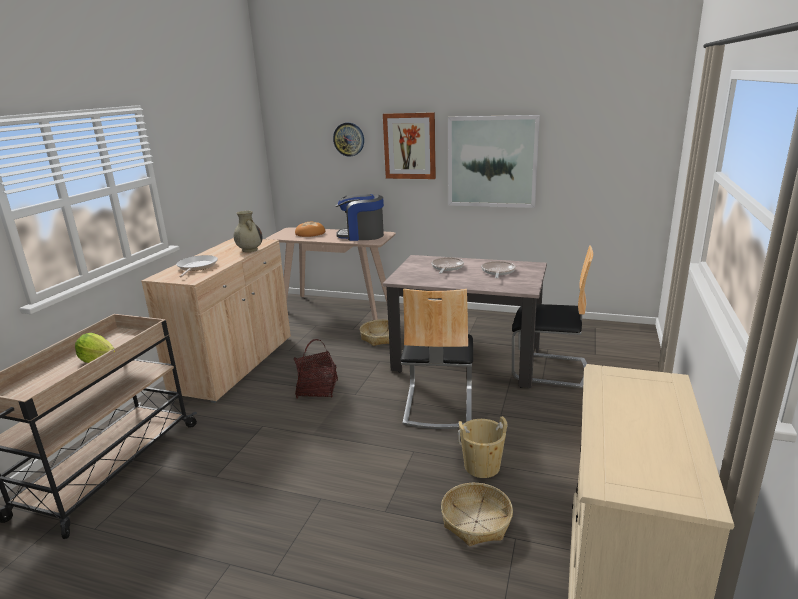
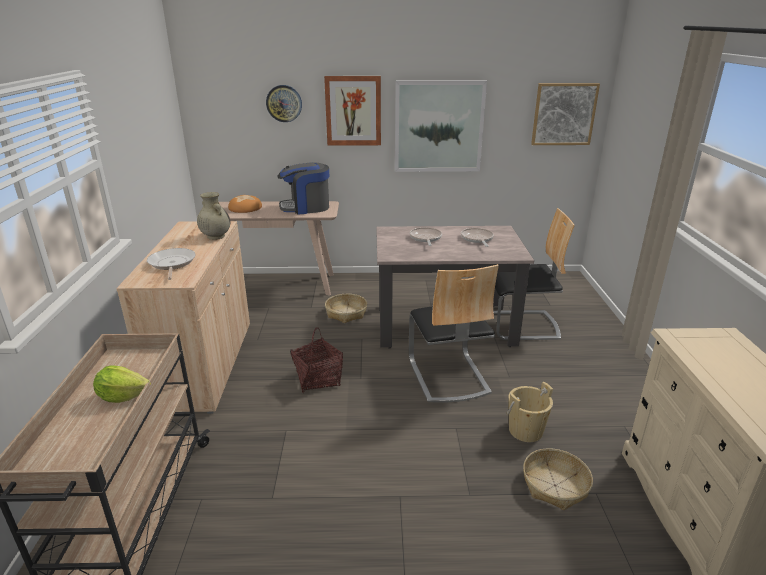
camera: 20 degrees left, 5 degrees up
(627, 149) = (564, 114): none -> picture

